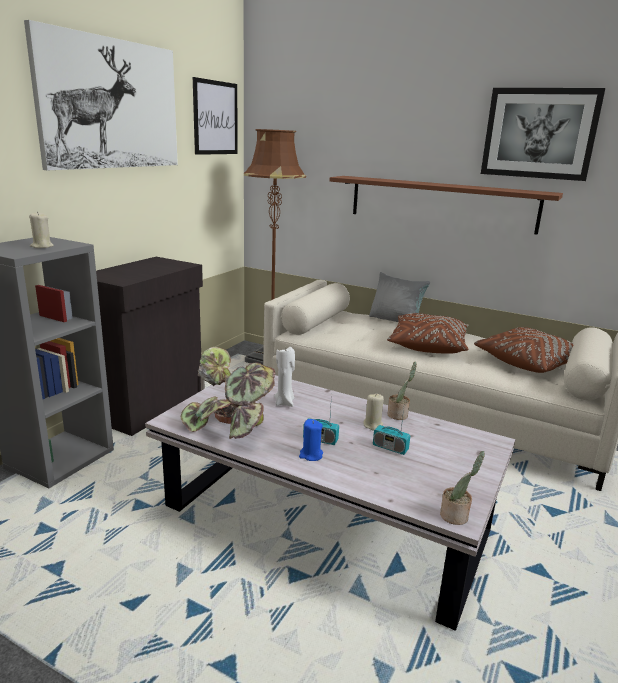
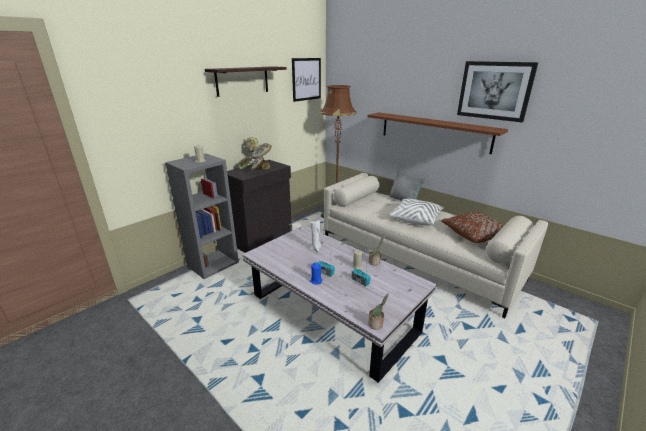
camera: 15 degrees right, 5 degrees up
(111, 104) = (242, 81): picture -> shelf
(231, 428) = (282, 261): potted plant -> potted plant (256, 169)
(427, 345) = (415, 218): brown pillow -> white pillow

